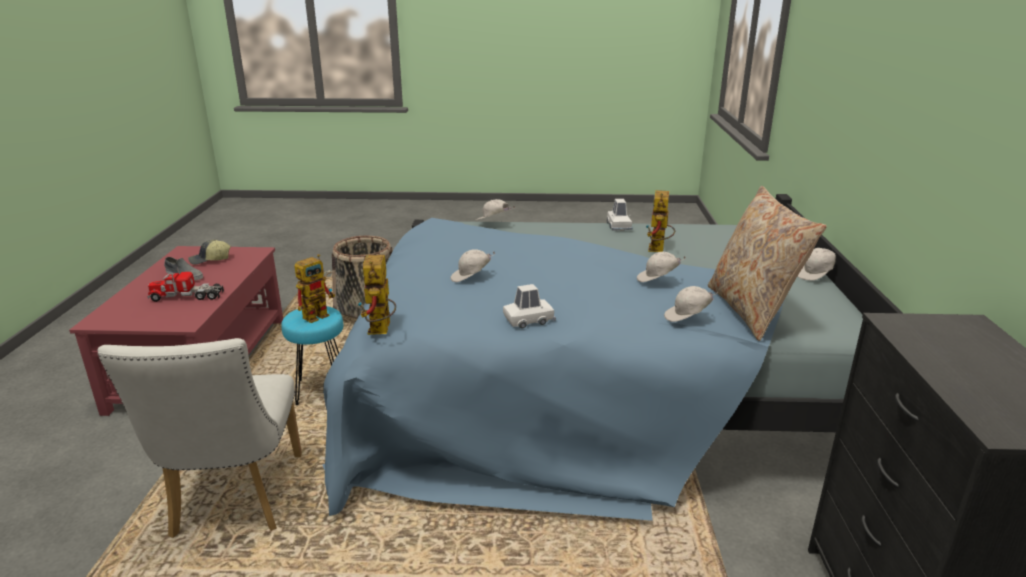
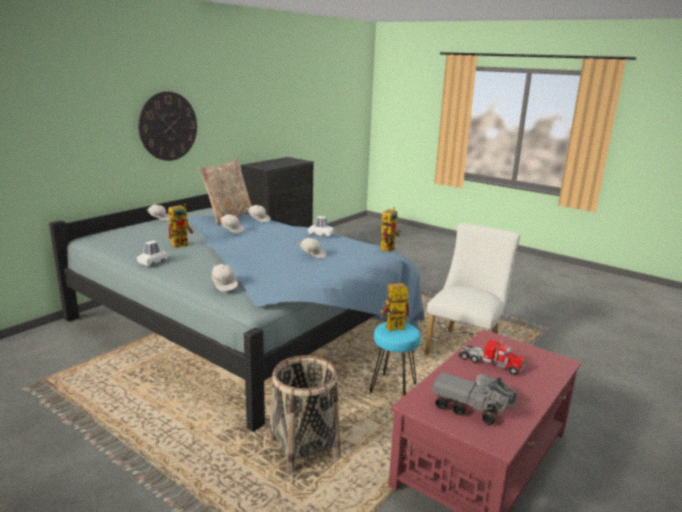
camera: 145 degrees left, 5 degrees down
(210, 260) = (467, 409): cap -> toy truck
(912, 127) = (168, 126): none -> wall clock

